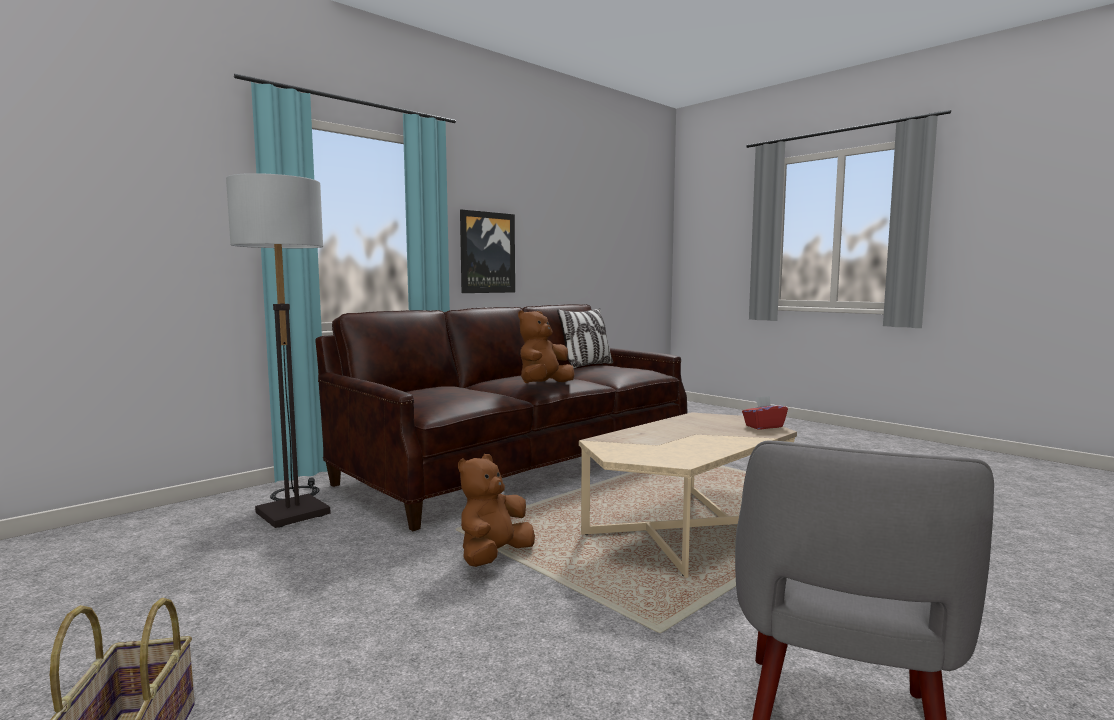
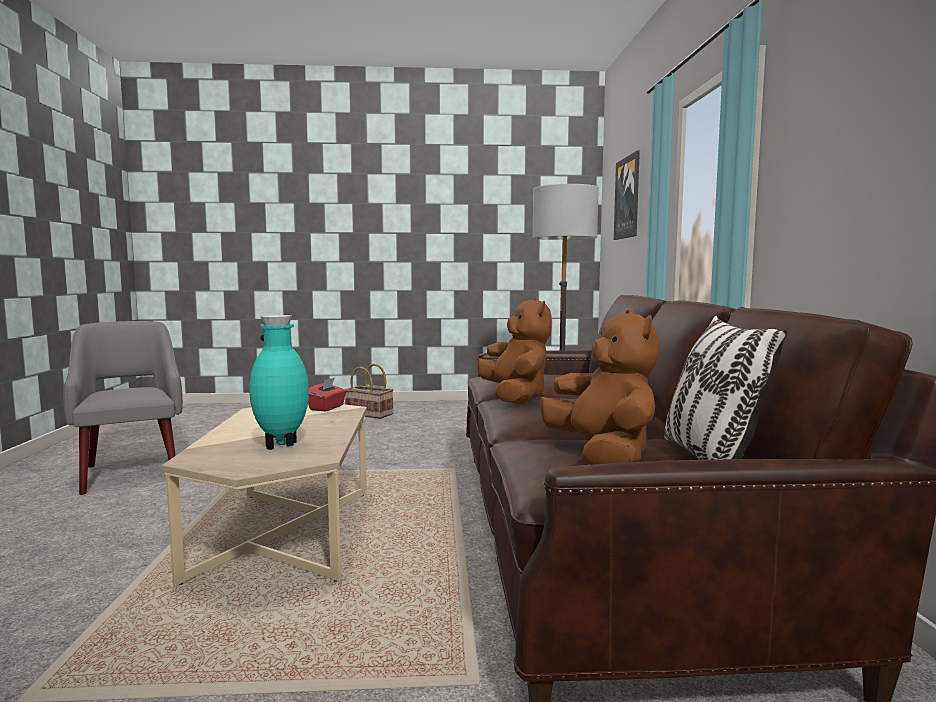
camera: 130 degrees right, 0 degrees up
(487, 252) = (839, 198): picture -> picture (628, 198)
(493, 557) = (392, 467): brown plush toy -> brown plush toy (602, 457)
(708, 425) = (282, 446): none -> turquoise vase
(763, 426) = (211, 460): red tissue box -> red tissue box (327, 408)

